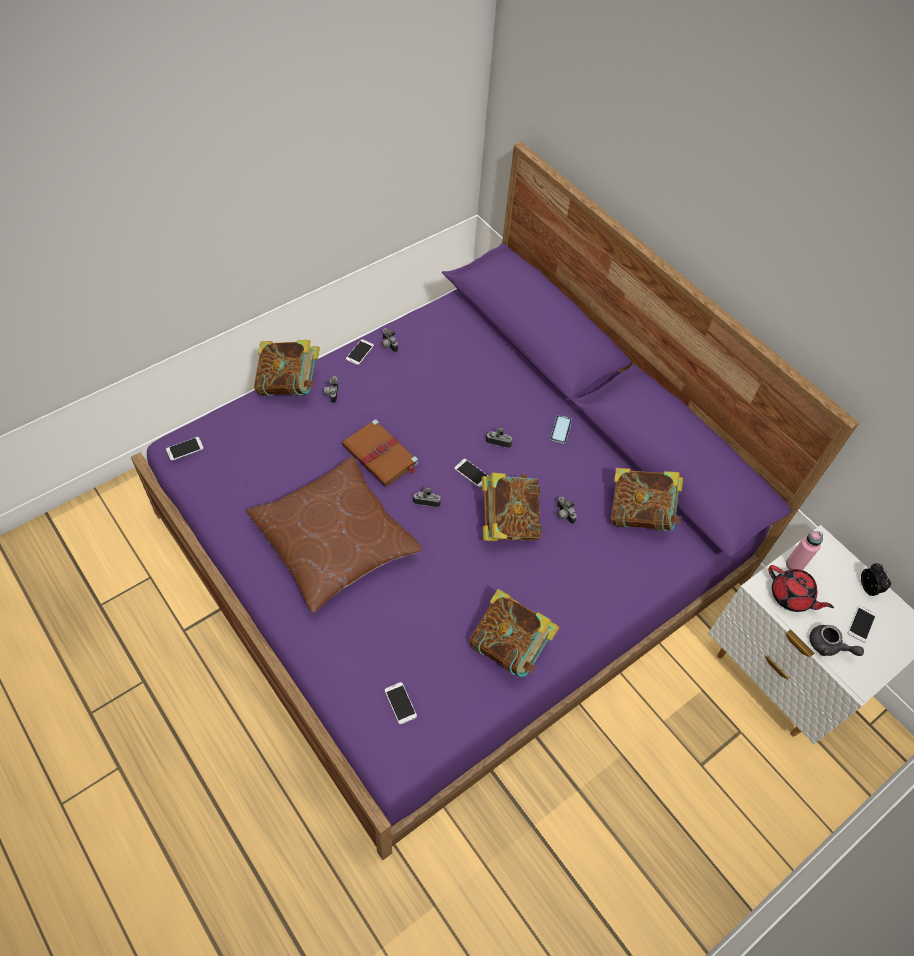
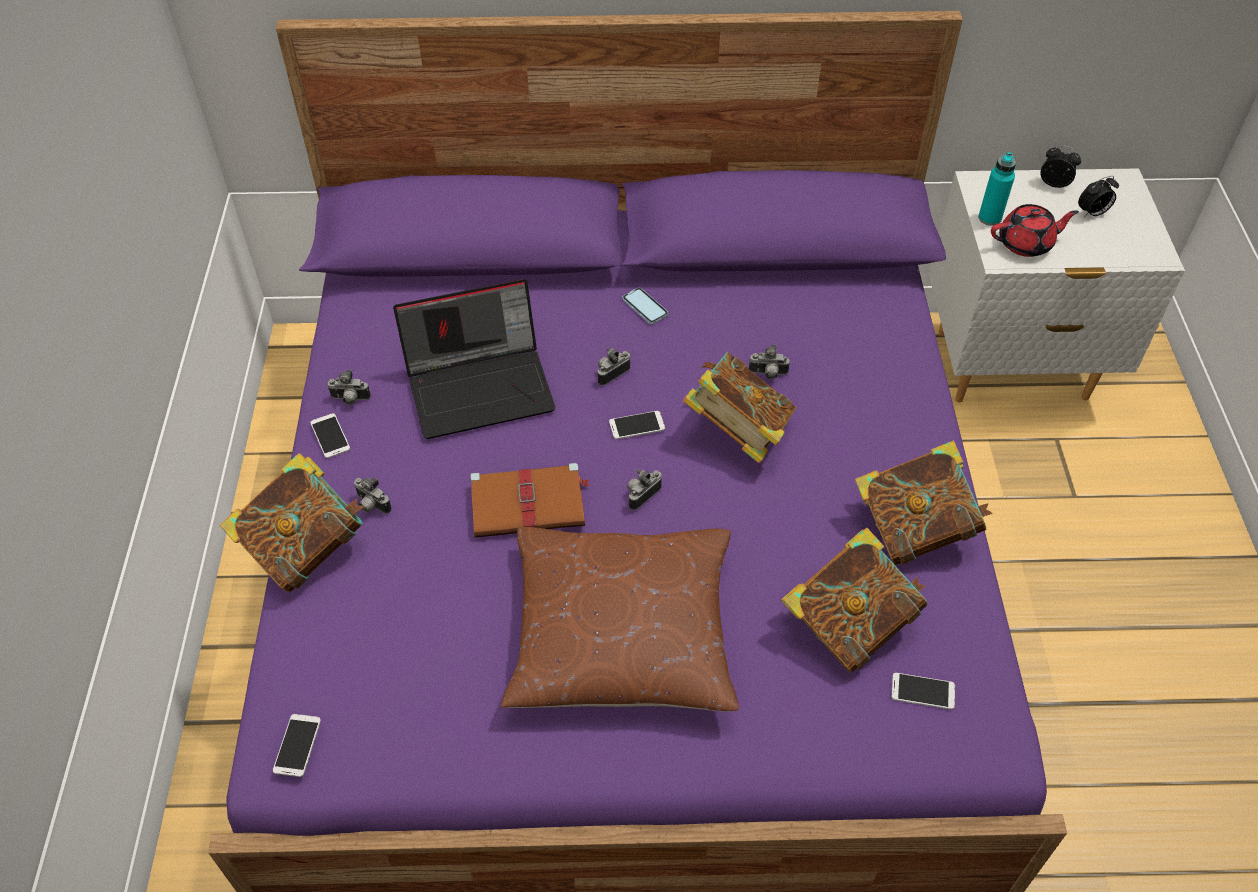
camera: 50 degrees left, 5 degrees down
(440, 391) = (481, 386): none -> laptop
(640, 513) = (820, 306): book -> book (848, 623)
(794, 564) = (989, 218): pink bottle -> turquoise bottle
(828, 646) = (1103, 252): grey teapot -> none
(861, 624) = (1092, 213): phone -> alarm clock

